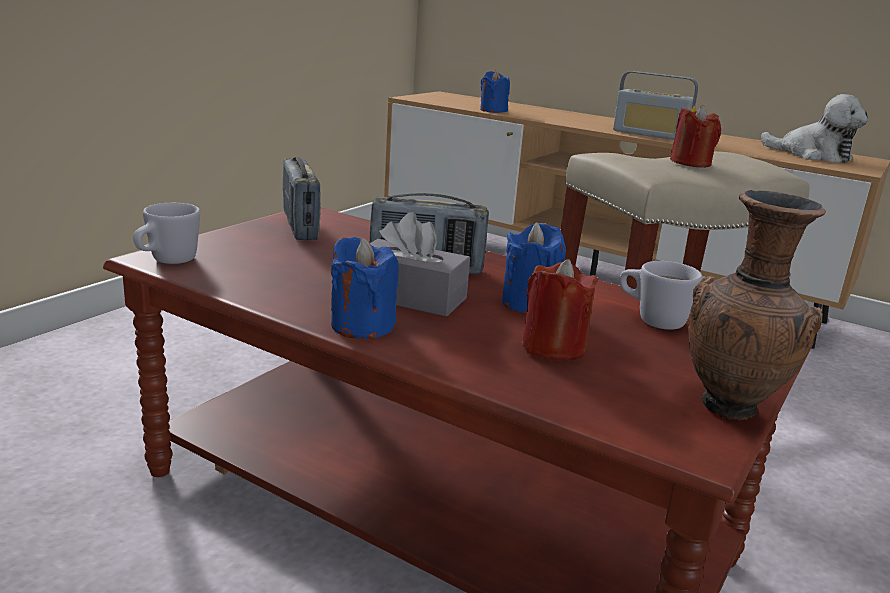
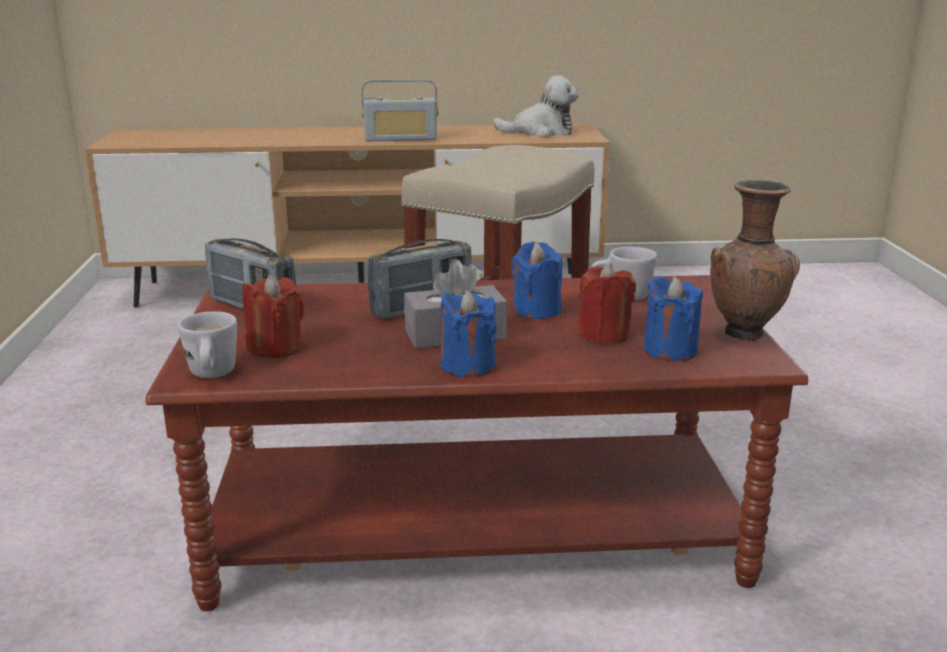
camera: 35 degrees left, 0 degrees up
(493, 110) = (222, 142): blue candle -> blue candle (670, 351)
(691, 163) = (505, 162): red candle -> red candle (275, 348)

